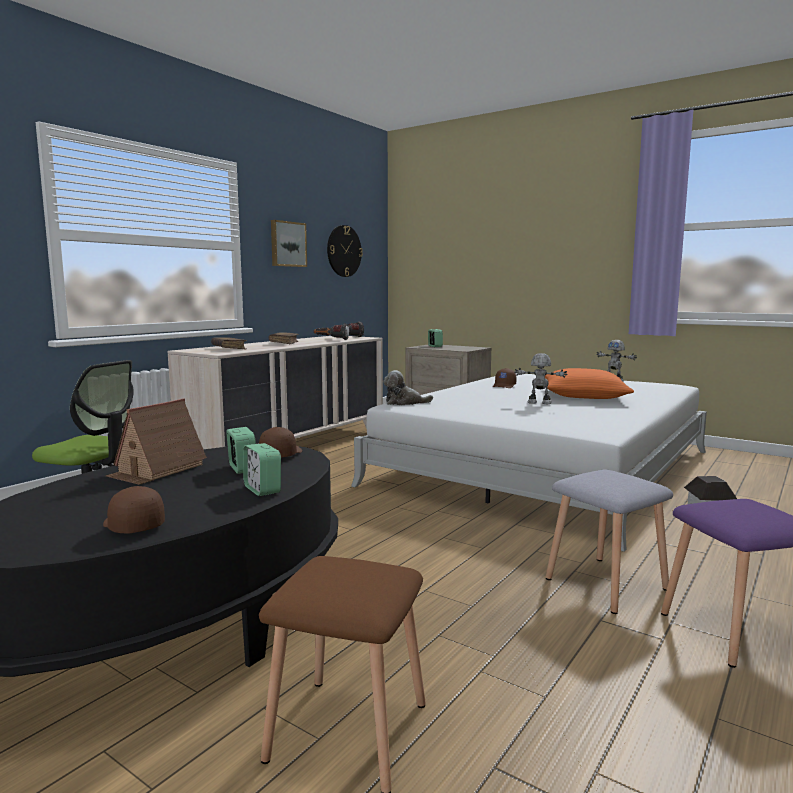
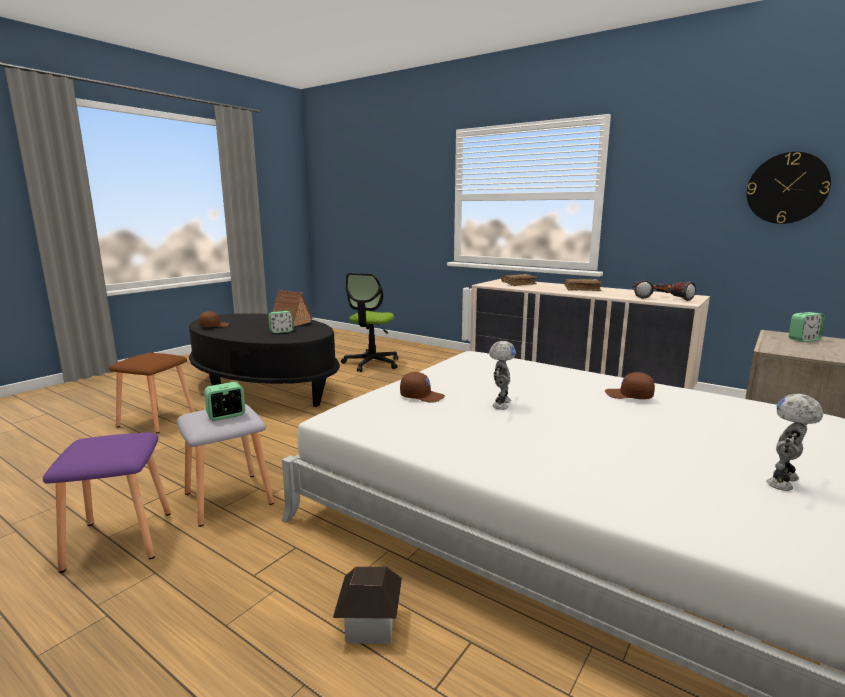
camera: 90 degrees right, 5 degrees up
(262, 490) = (242, 335): alarm clock -> alarm clock (226, 416)
(280, 454) = (306, 335): brown cap -> brown cap (422, 396)
(287, 244) = (672, 187): picture -> none
(404, 403) = (489, 357): plush toy -> none
(584, 395) = (583, 437): orange pillow -> none

